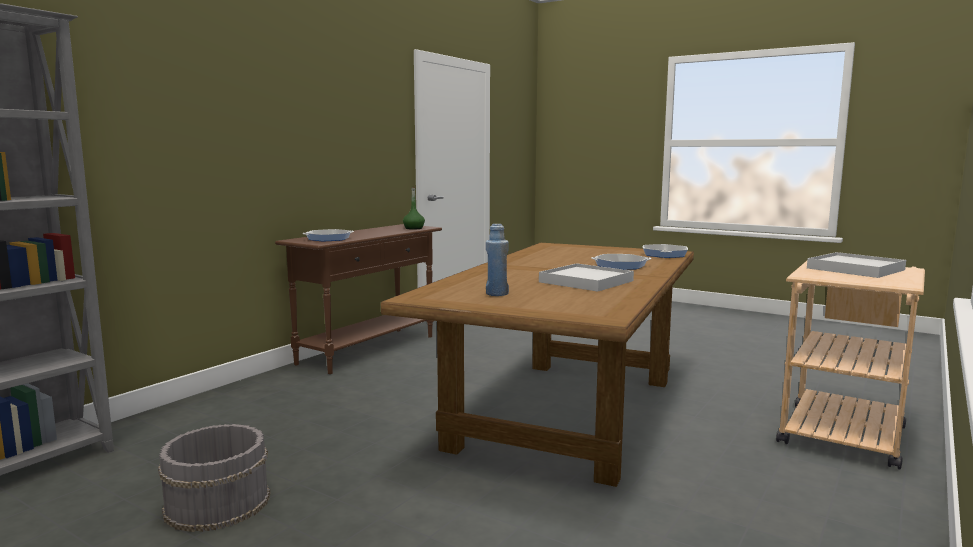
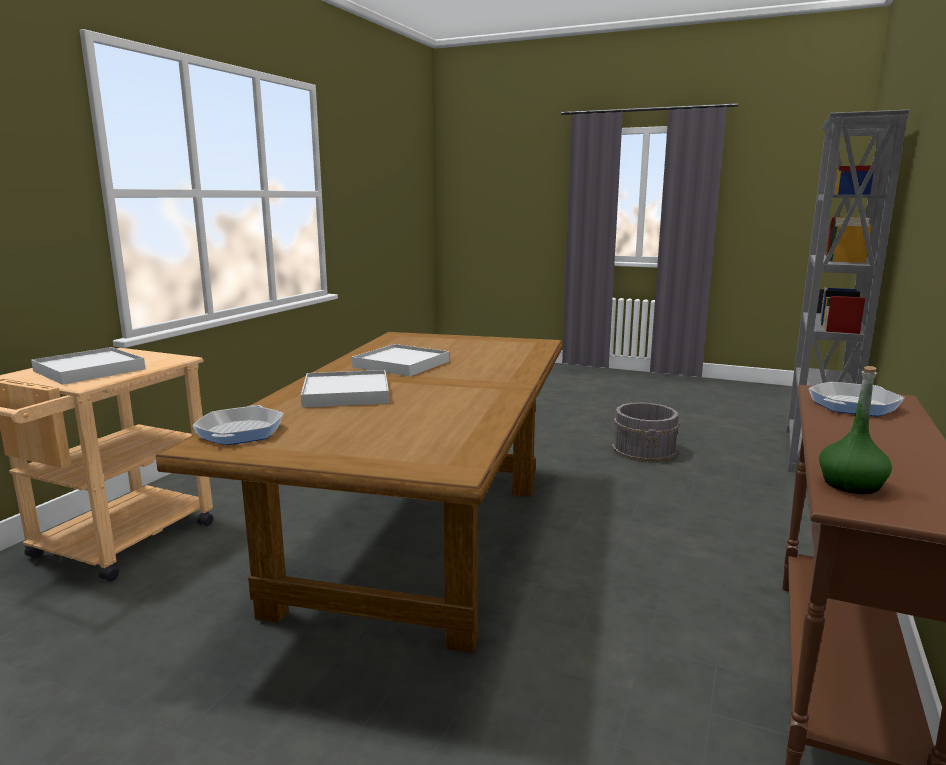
camera: 170 degrees right, 5 degrees up
(497, 294) = (480, 348): blue bottle -> none
(620, 266) = (346, 393): frying pan -> white tray

